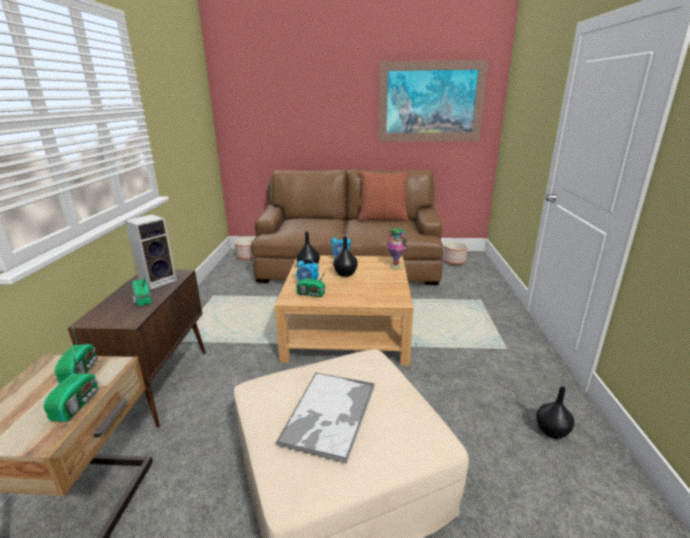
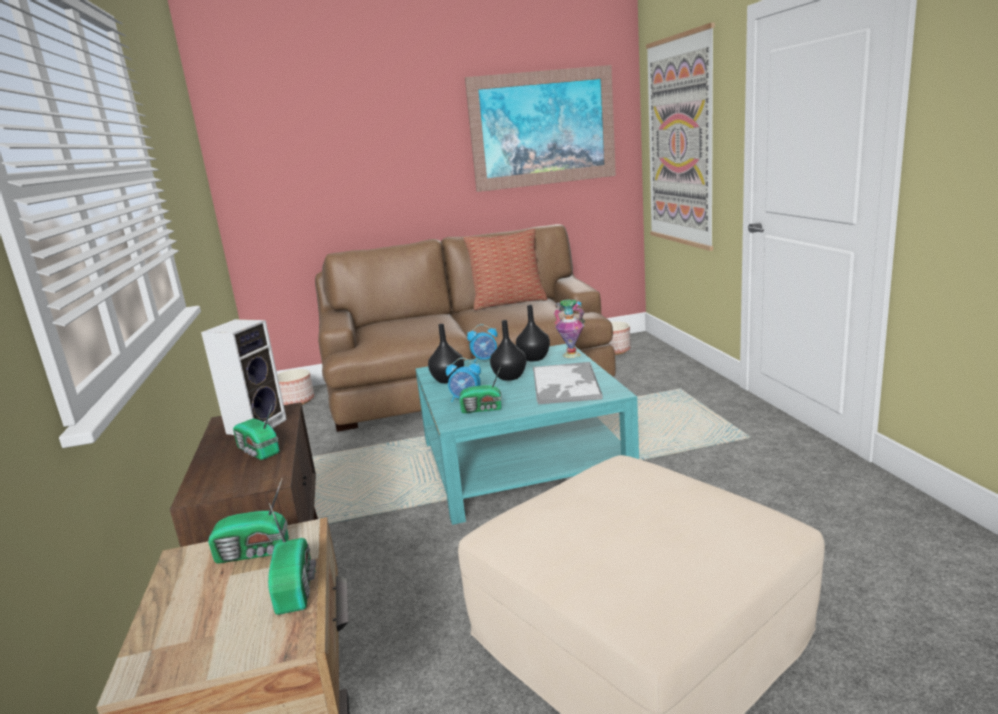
camera: 15 degrees left, 5 degrees down
(81, 371) = (255, 552): radio -> radio turned 105 degrees clockwise
(329, 415) = (631, 532): tray -> tray (565, 384)
(347, 329) = (522, 461): beige coffee table -> turquoise coffee table
(522, 123) = (679, 142): none -> picture
(551, 431) = (859, 513): black vase -> black vase (533, 358)

